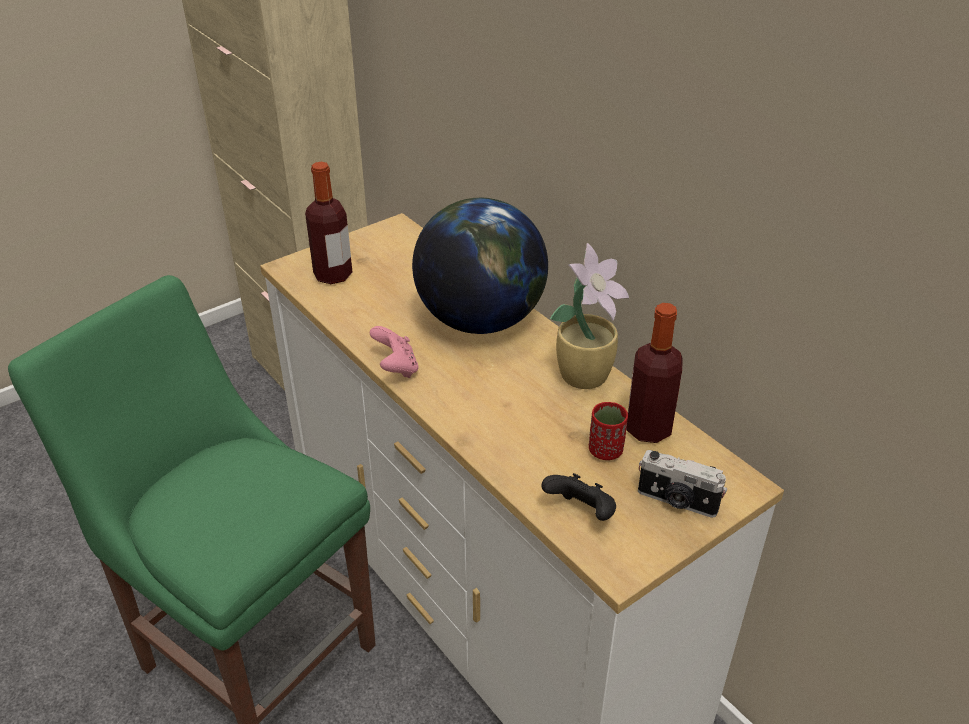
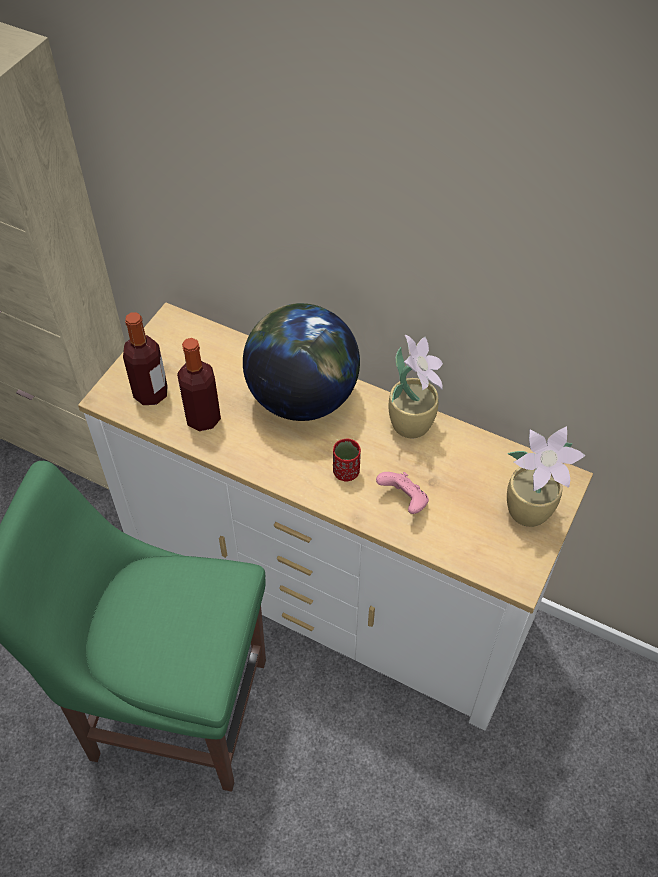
camera: 25 degrees left, 15 degrees up
(396, 368) = (265, 471): pink game controller -> pink game controller (404, 501)
(581, 513) = (473, 547): black game controller -> none
(605, 450) = (462, 487): red cup -> red cup (346, 472)
(648, 429) = (481, 456): bottle -> bottle (203, 418)
(677, 501) = (530, 511): camera -> potted plant

